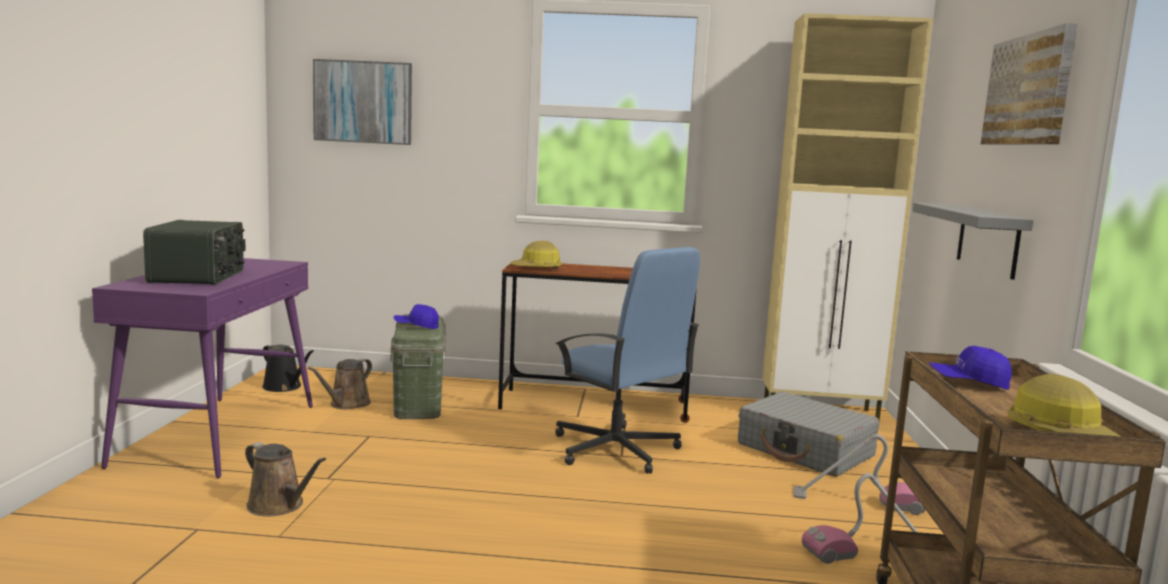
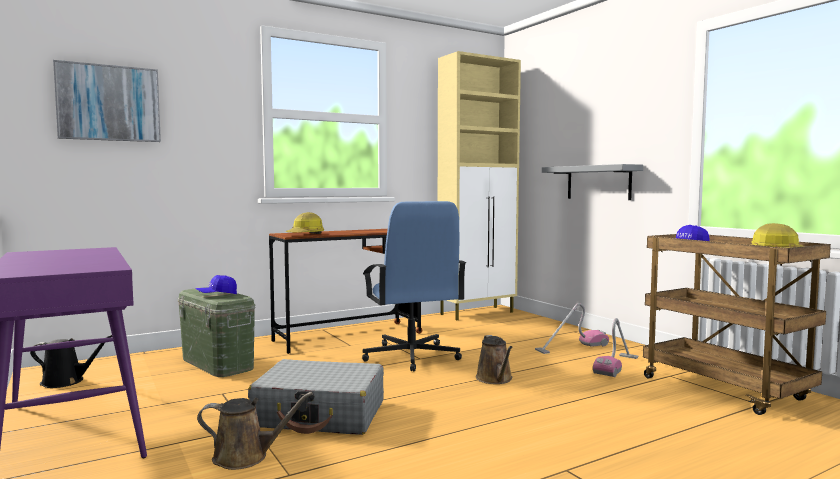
camera: 35 degrees left, 5 degrees down
(199, 276) = (60, 262): radio -> none
(347, 404) = (157, 379): brown watering can -> brown watering can (495, 379)
(616, 450) = (411, 356): blue office chair -> blue office chair turned 60 degrees clockwise
(805, 450) = (505, 331): grey suitcase -> grey suitcase (320, 414)
(1029, 90) = (622, 95): picture -> none

